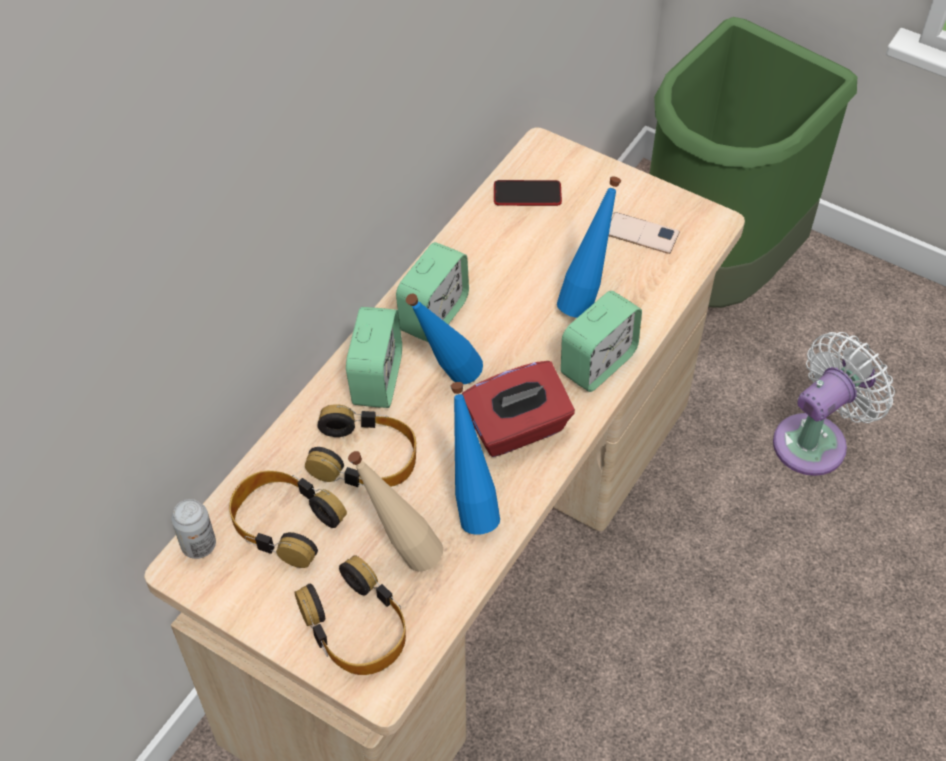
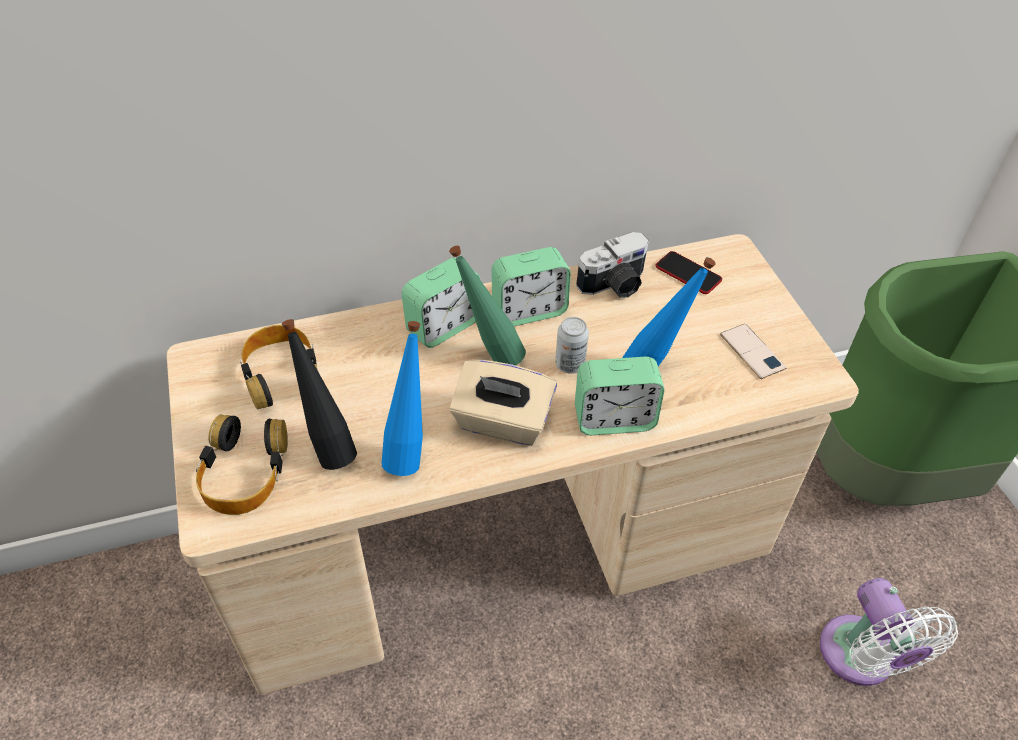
camera: 40 degrees right, 5 degrees down
(198, 545) = (219, 351): can -> can (570, 364)
(365, 457) = (378, 369): headphones -> none
(401, 552) = (328, 447): beige bottle -> black bottle
(446, 380) = (489, 357): blue bottle -> green bottle
(480, 244) = (615, 285): none -> camera
(517, 428) = (502, 422): red tissue box -> beige tissue box
(815, 440) = (861, 659): white fan -> white fan turned 75 degrees clockwise

